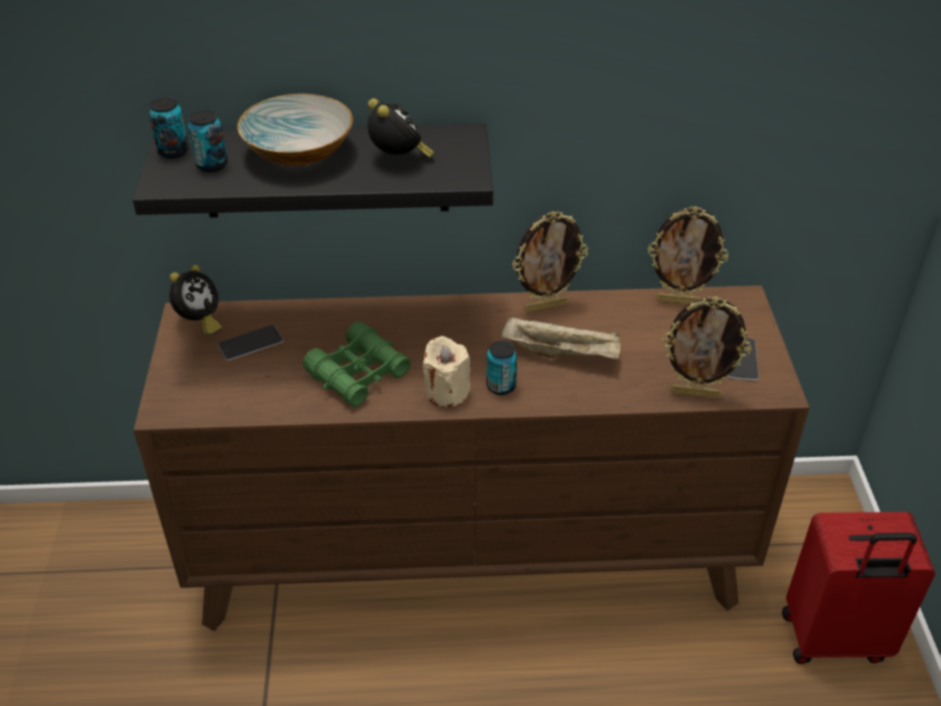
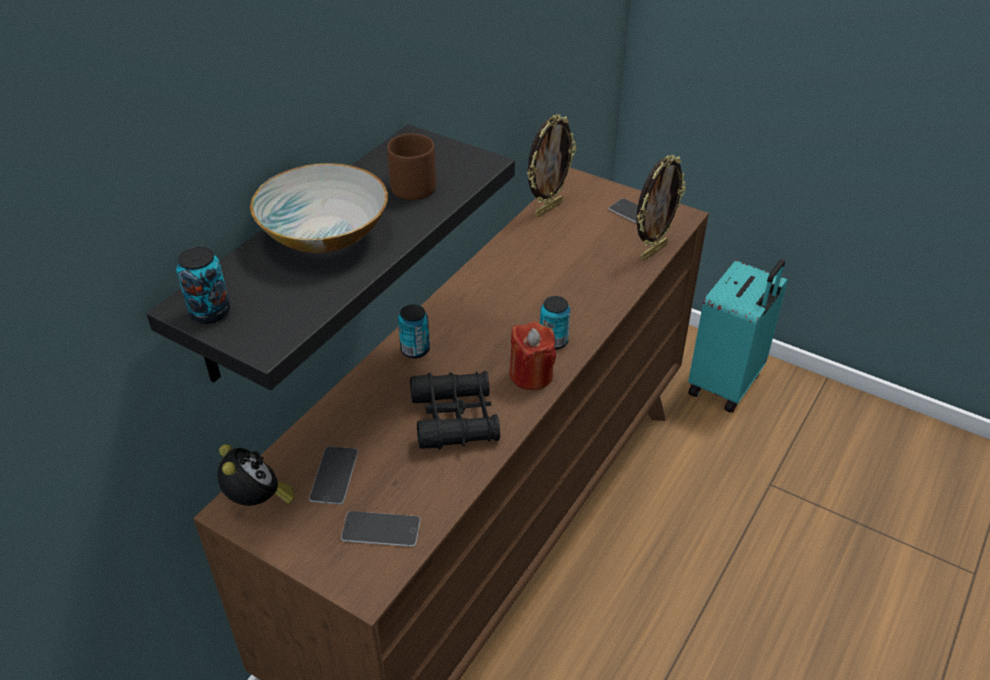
camera: 55 degrees left, 0 degrees up
(211, 165) = (273, 295): can -> can (415, 350)
(218, 391) = (381, 529): none -> phone
(358, 374) = (455, 418): green binoculars -> black binoculars
(399, 159) = (410, 185): alarm clock -> brown mug
(446, 392) = (531, 375): beige candle -> red candle
(546, 306) = (483, 272): picture frame -> none
(562, 353) = (547, 291): beige tray -> none
(834, 640) = (727, 384): red suitcase -> turquoise suitcase

